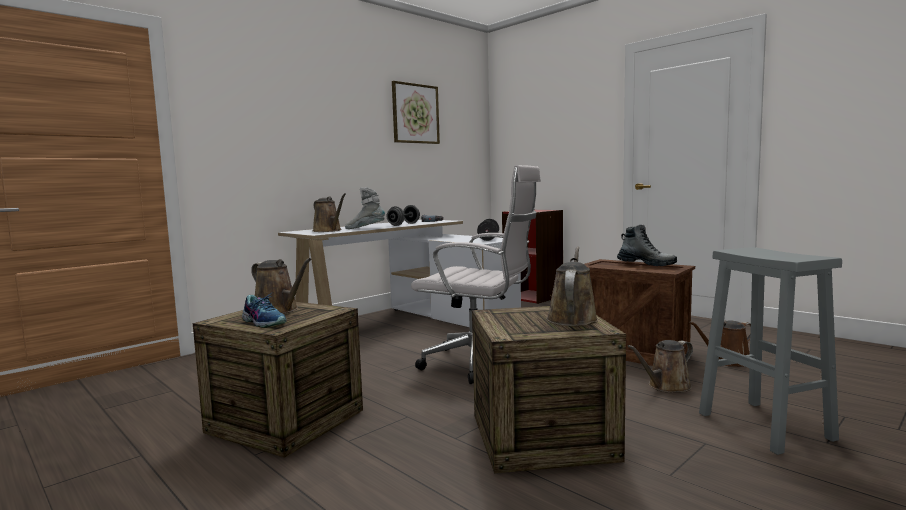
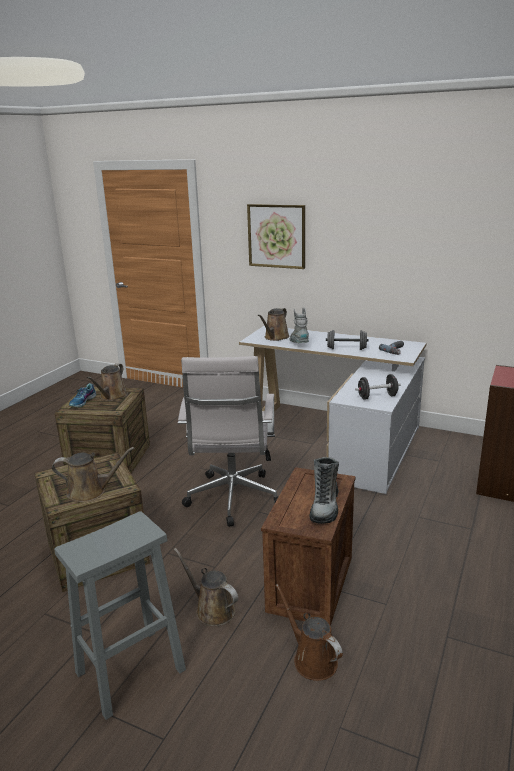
camera: 70 degrees right, 15 degrees up
(415, 114) = (435, 220): picture -> picture (276, 236)

